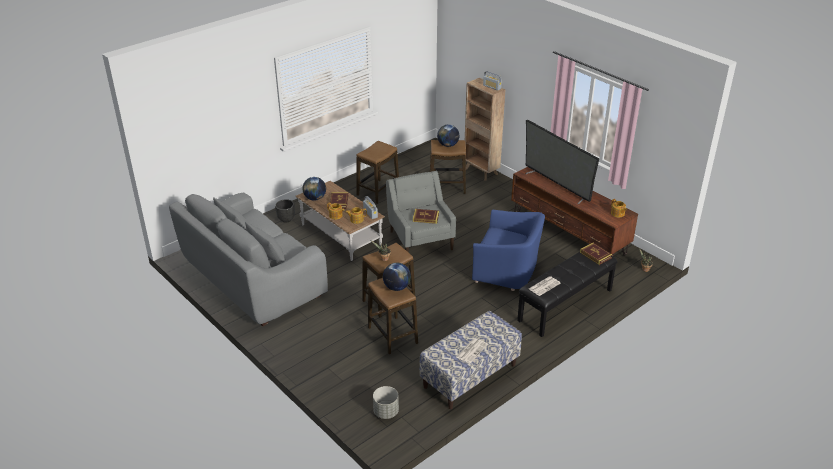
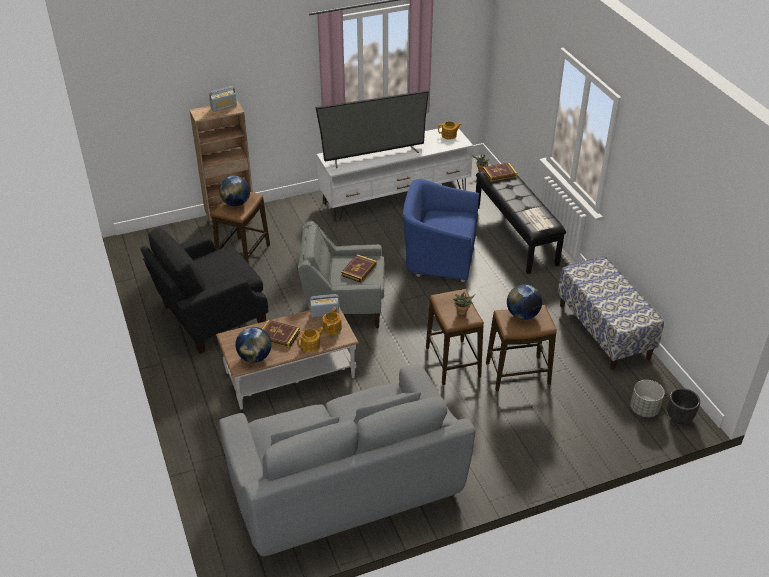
camera: 70 degrees left, 5 degrees up
(286, 219) = (216, 424): black planter -> black planter (679, 417)
(378, 191) = (210, 317): stool -> black armchair
(471, 350) = (625, 296): newspaper -> none
(507, 270) = (439, 256): blue armchair -> blue armchair turned 120 degrees counterclockwise
(568, 233) = (395, 196): brown tv stand -> white tv stand

